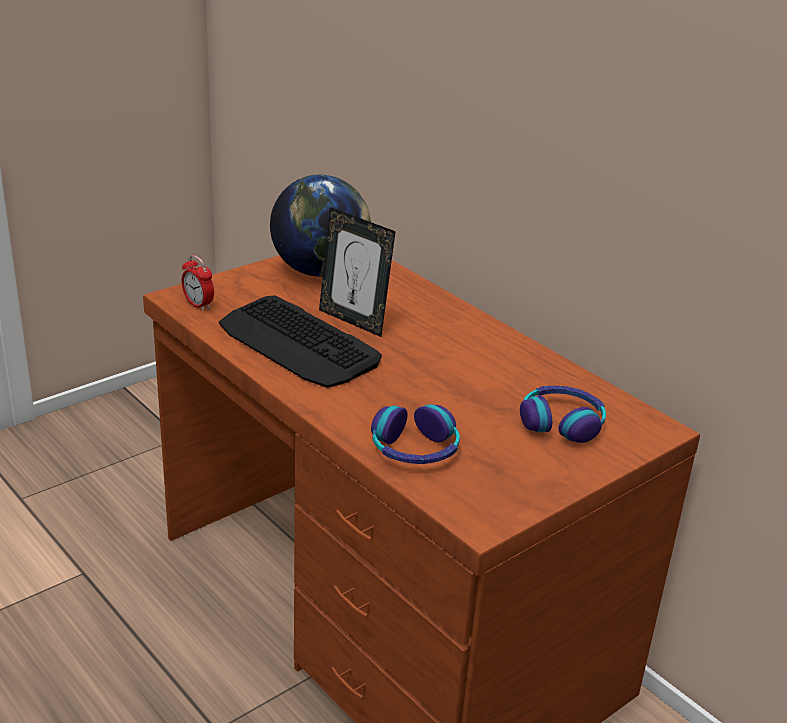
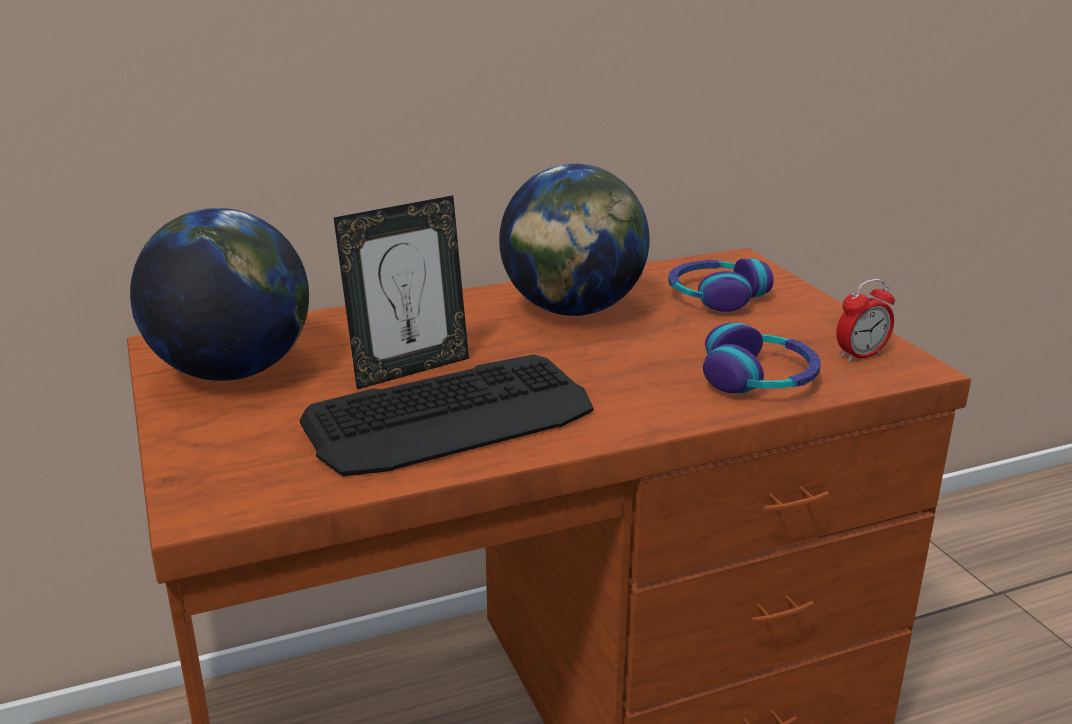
camera: 70 degrees left, 5 degrees down
(198, 305) = (252, 490): alarm clock -> alarm clock (860, 355)
(485, 363) = (572, 311): none -> globe

